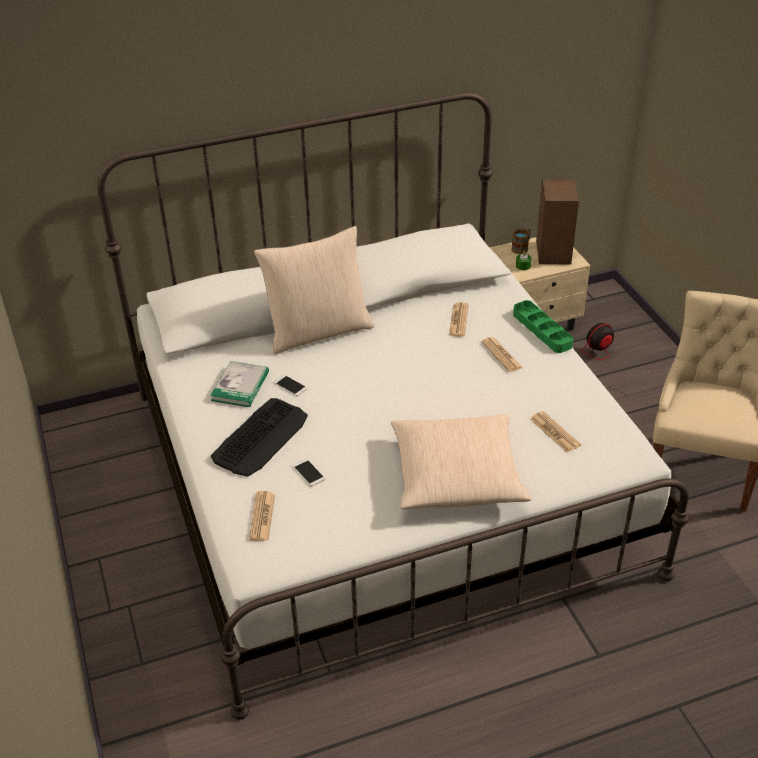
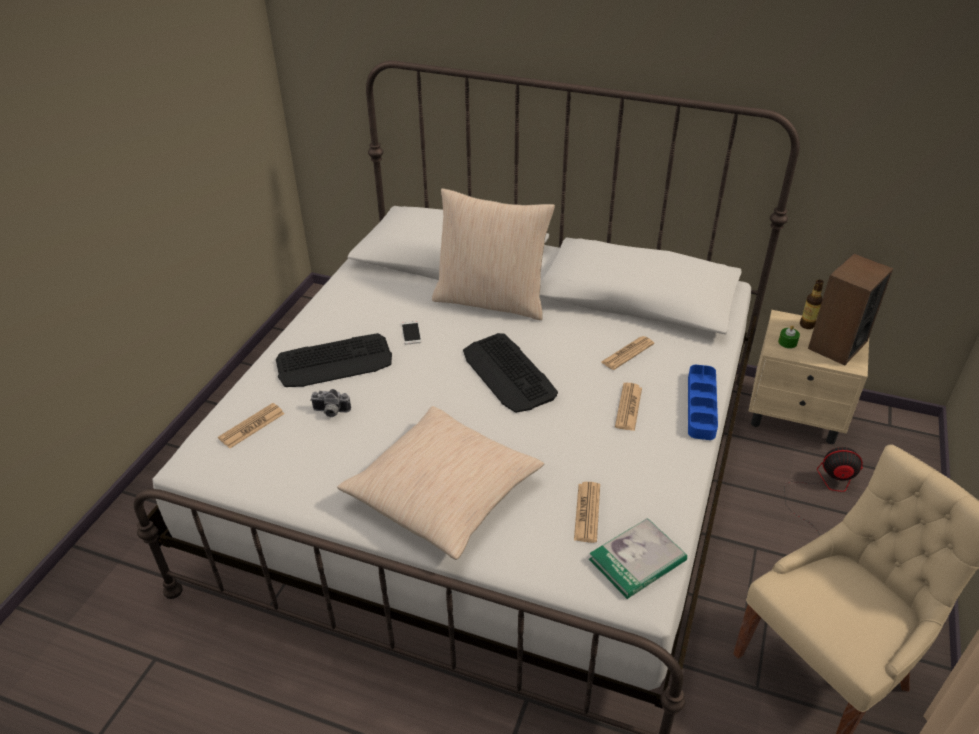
camera: 40 degrees right, 0 degrees up
(240, 386) = (374, 313): book -> book (637, 560)
(308, 473) = (330, 412): phone -> camera
(398, 376) = (508, 373): none -> keyboard
(521, 247) = (807, 325): mug -> bottle
(542, 330) = (701, 405): green tray -> blue tray

